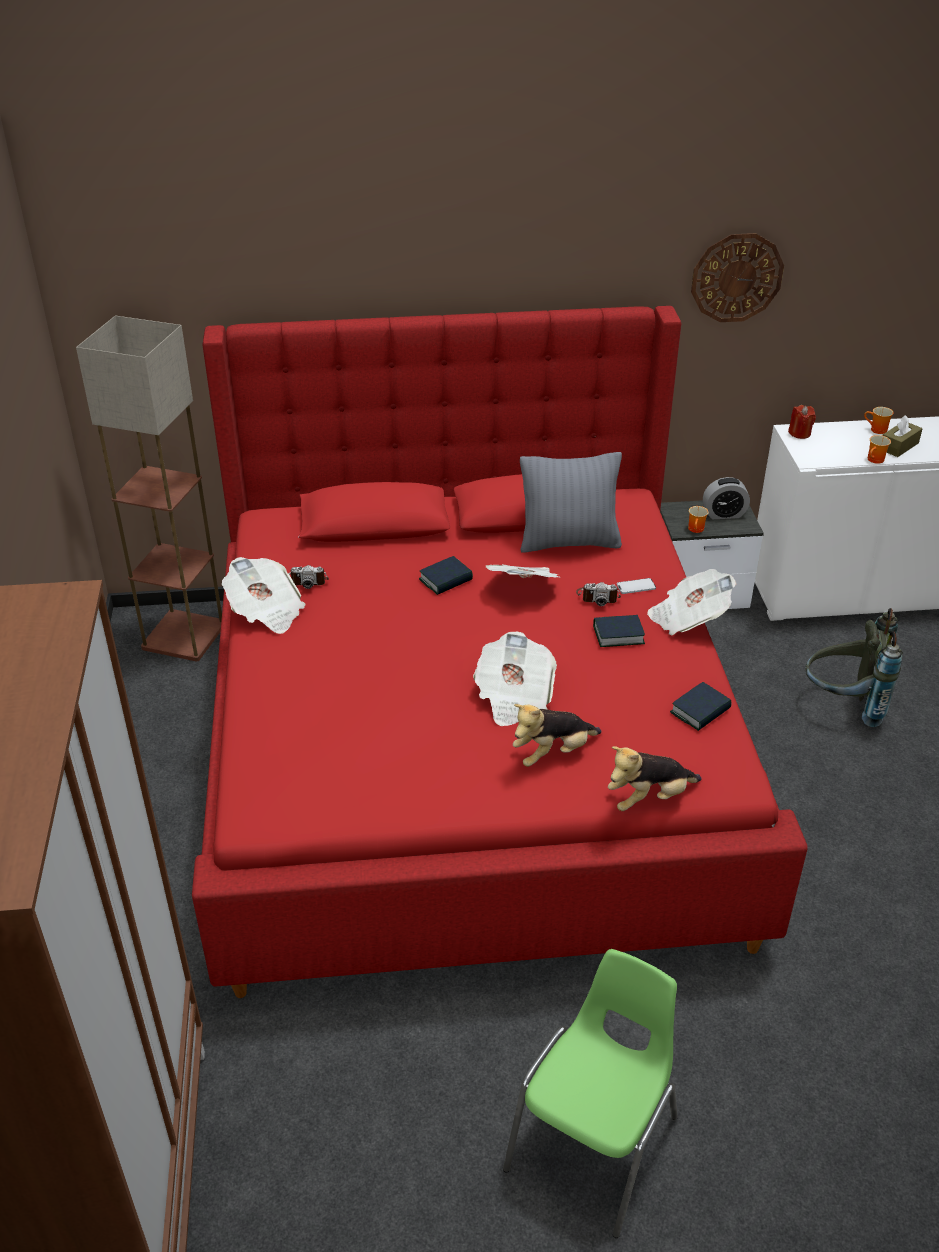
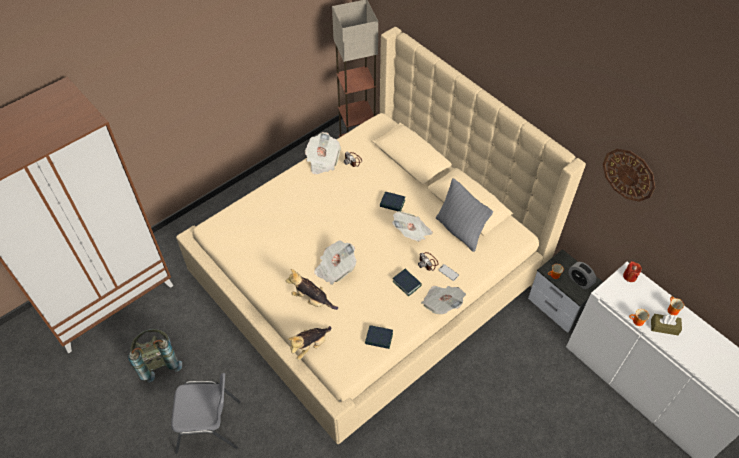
camera: 55 degrees right, 15 degrees up
(471, 755) = (370, 278): red bed -> beige bed
(596, 1142) = (210, 426): green chair -> grey chair
(649, 798) = (310, 346): plush toy -> plush toy turned 75 degrees counterclockwise
(843, 705) = (528, 408): grey backpack -> grey backpack (157, 361)

